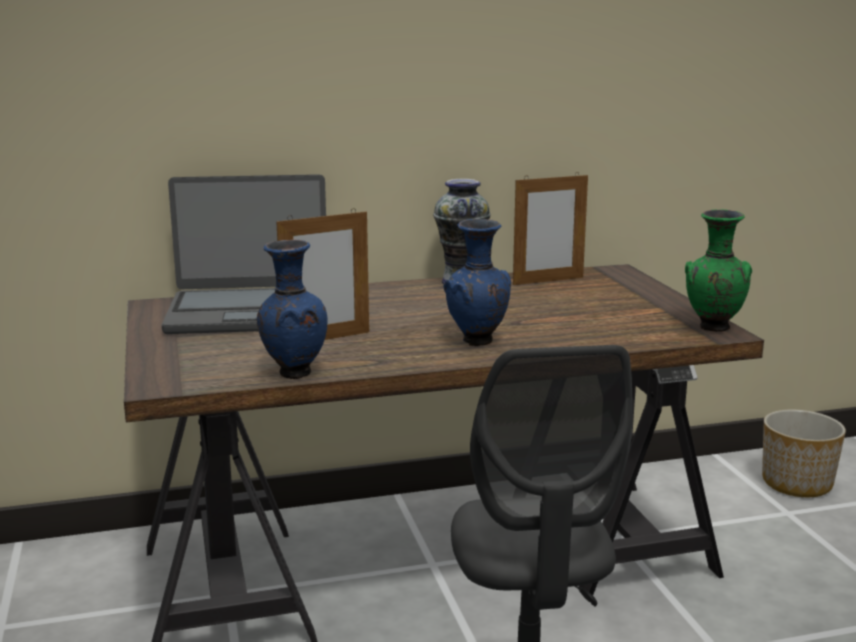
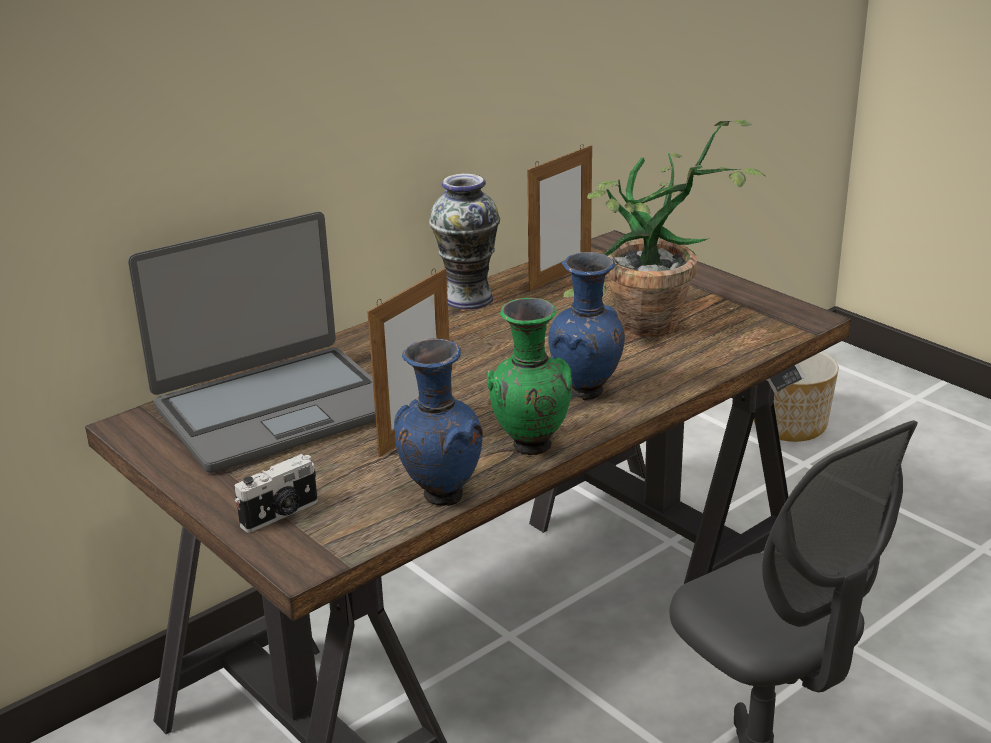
camera: 25 degrees left, 10 degrees up
(178, 361) = (281, 514): none -> camera
(573, 319) = (647, 331): none -> potted plant
(712, 328) = (792, 314): green vase -> green vase (530, 448)

